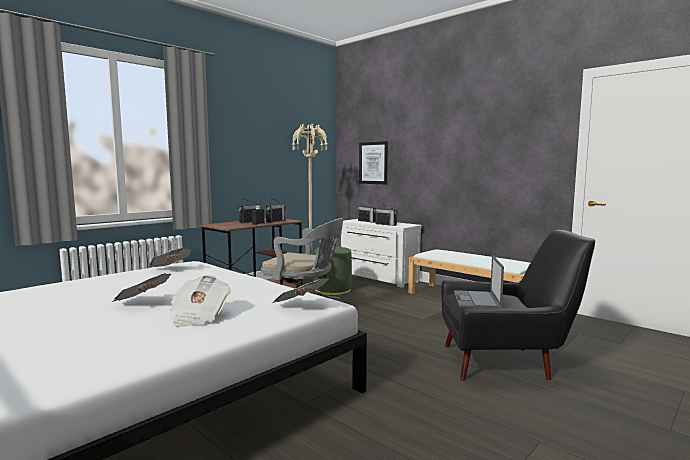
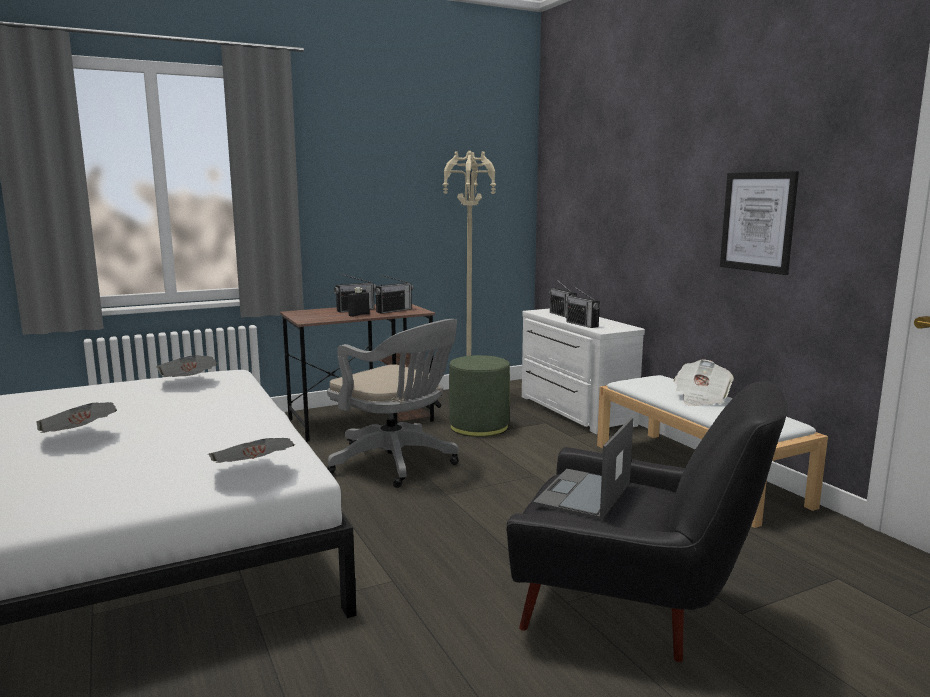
camera: 20 degrees right, 5 degrees up
(199, 316) = (107, 472): newspaper -> newspaper (700, 398)
(373, 163) = (583, 214): picture -> picture (758, 222)

